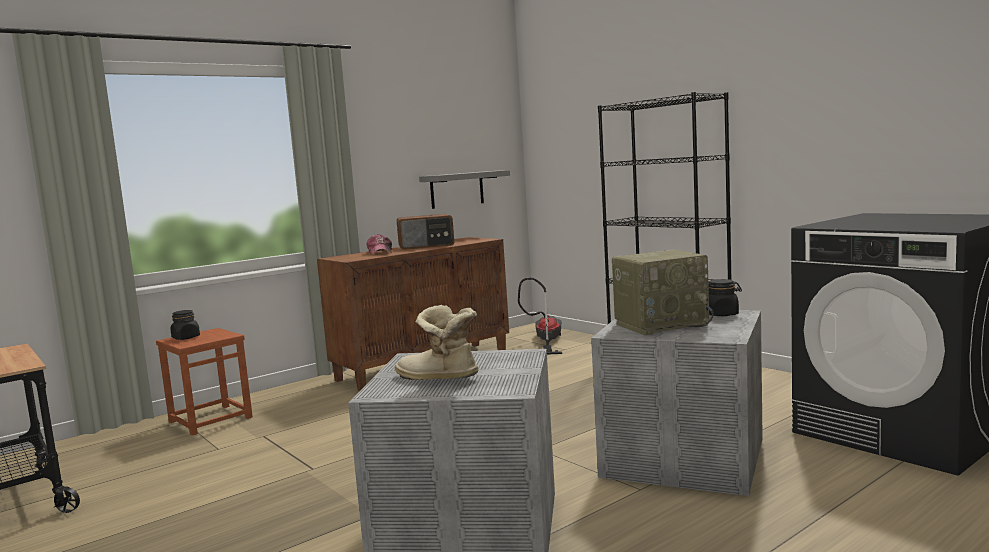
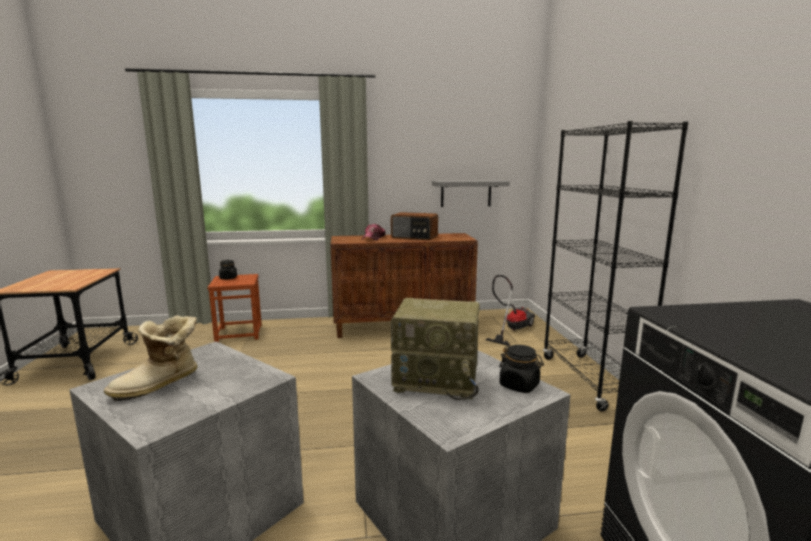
camera: 30 degrees right, 5 degrees up
(437, 379) = (159, 385): boot -> boot turned 105 degrees counterclockwise

